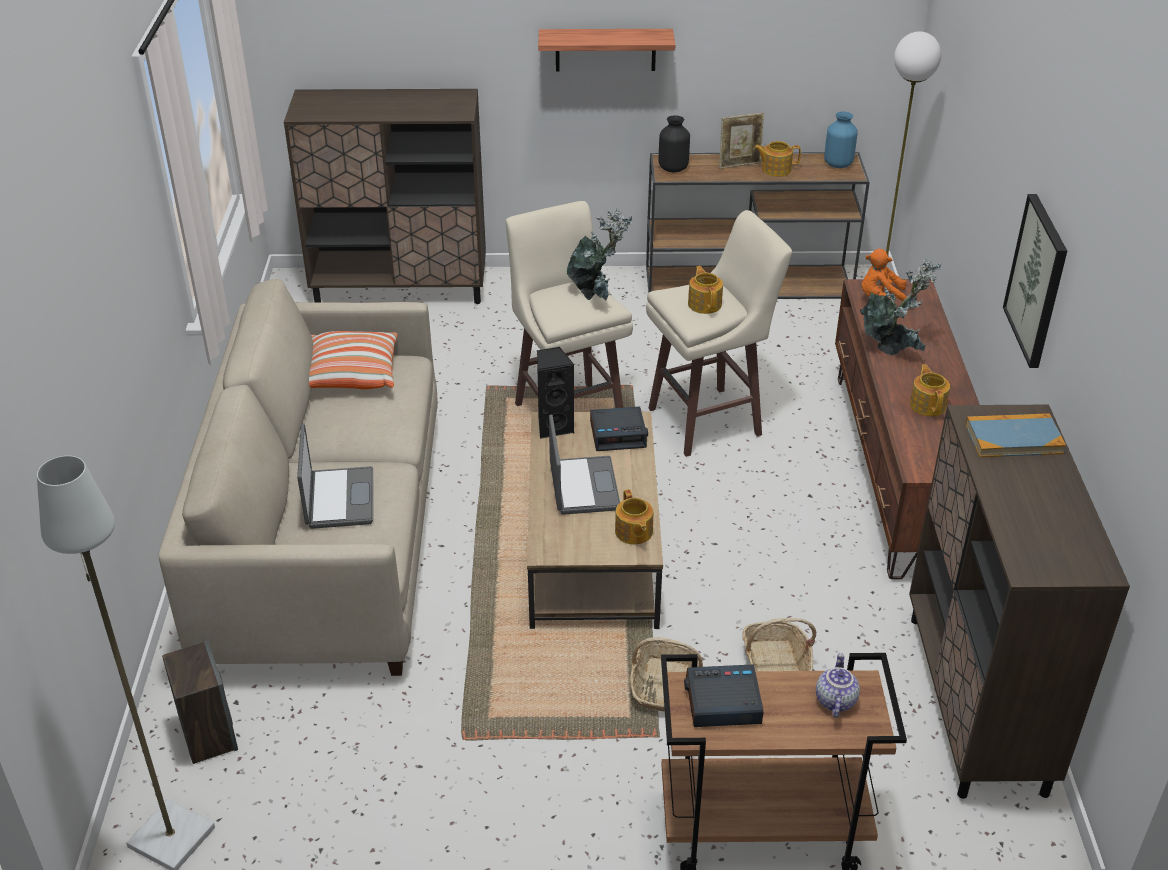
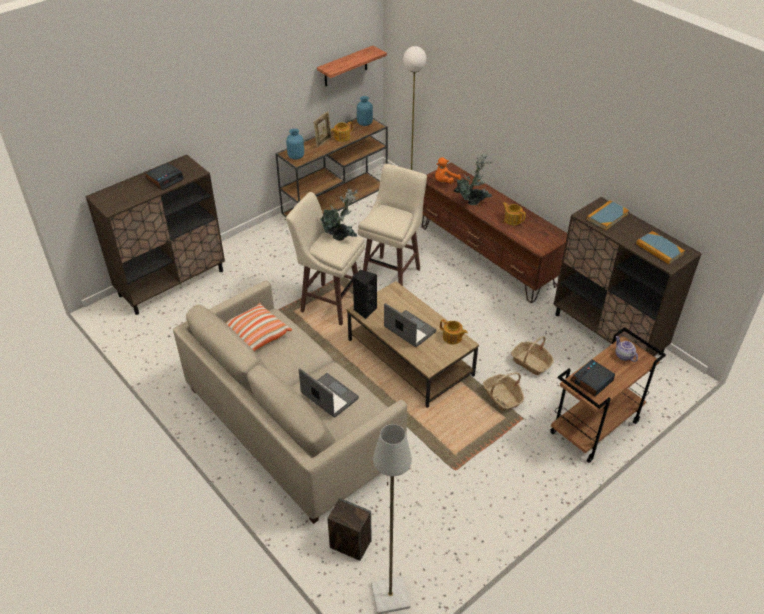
camera: 40 degrees left, 5 degrees up
(605, 49) = (246, 107): shelf -> shelf (345, 66)
(618, 434) = (395, 298): alarm clock -> alarm clock (165, 179)
(672, 168) = (295, 157): black vase -> blue vase
(705, 304) = (391, 217): teapot -> none
(1037, 280) = (562, 145): picture -> none
(1045, 536) = (659, 249): none -> book

